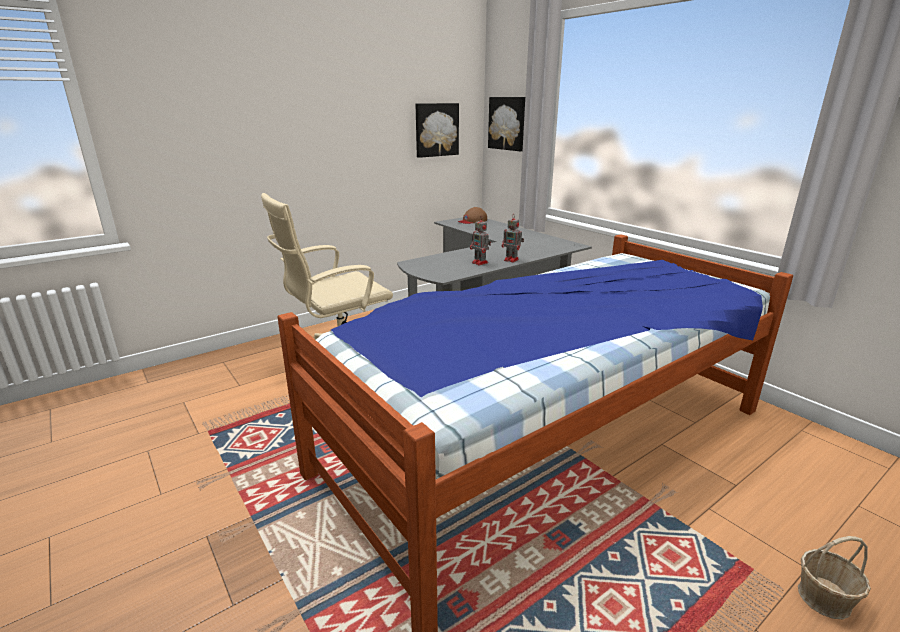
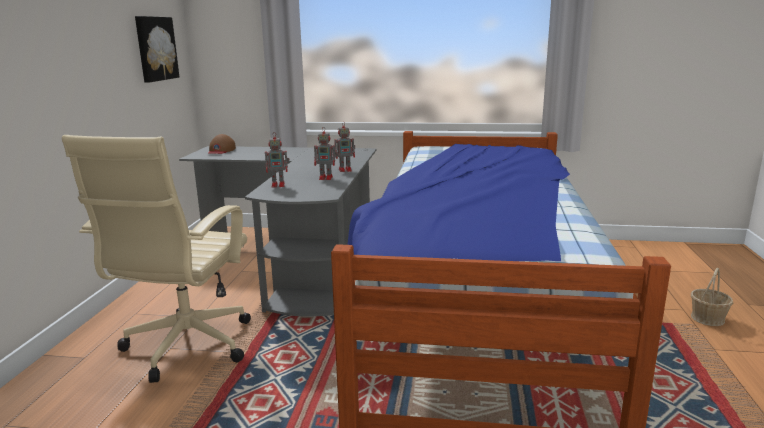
camera: 45 degrees left, 5 degrees down
(436, 259) = (279, 185): none -> toy robot
(508, 123) = (229, 39): picture -> none

